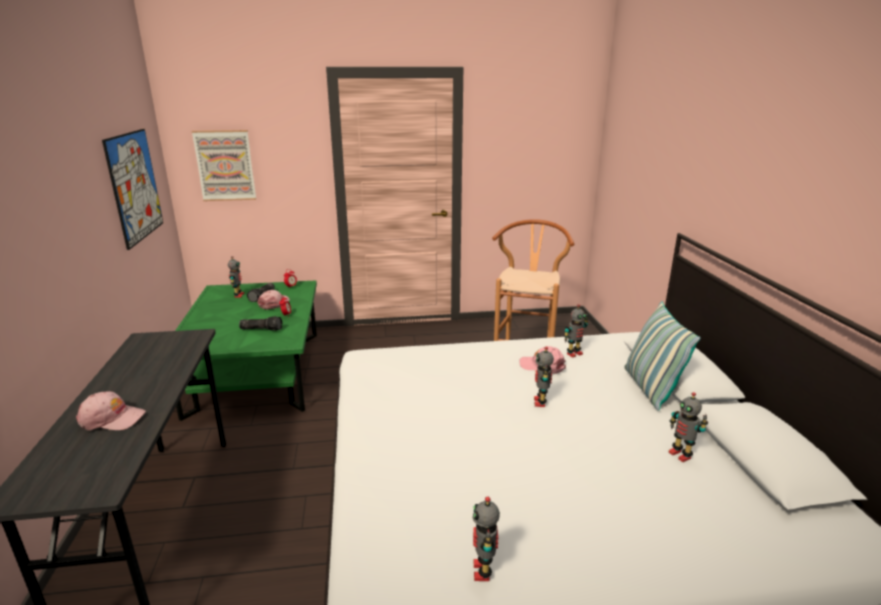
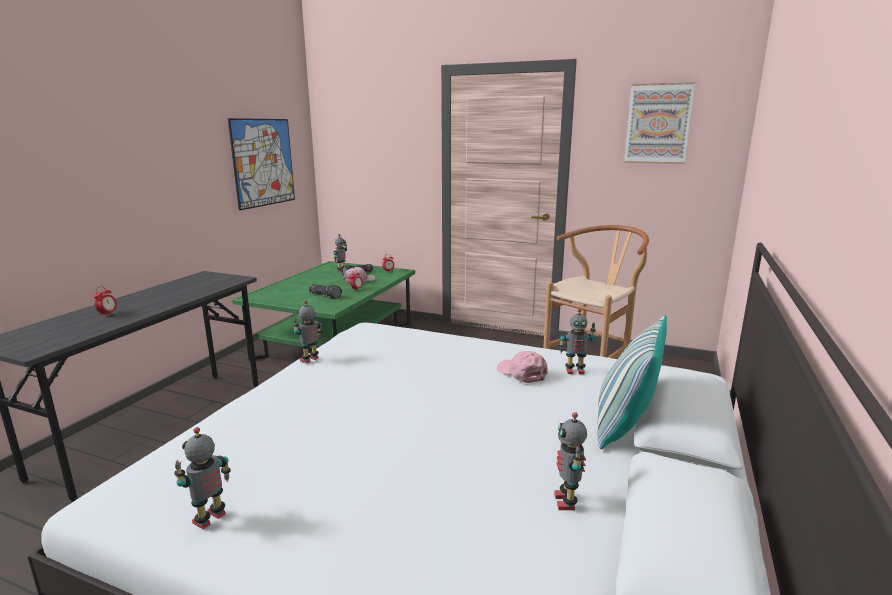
camera: 30 degrees right, 5 degrees down
(112, 418) = (108, 314): pink cap -> alarm clock
(225, 165) = (355, 156): picture -> picture (658, 124)
(541, 402) = (471, 402): toy robot -> toy robot (310, 360)

